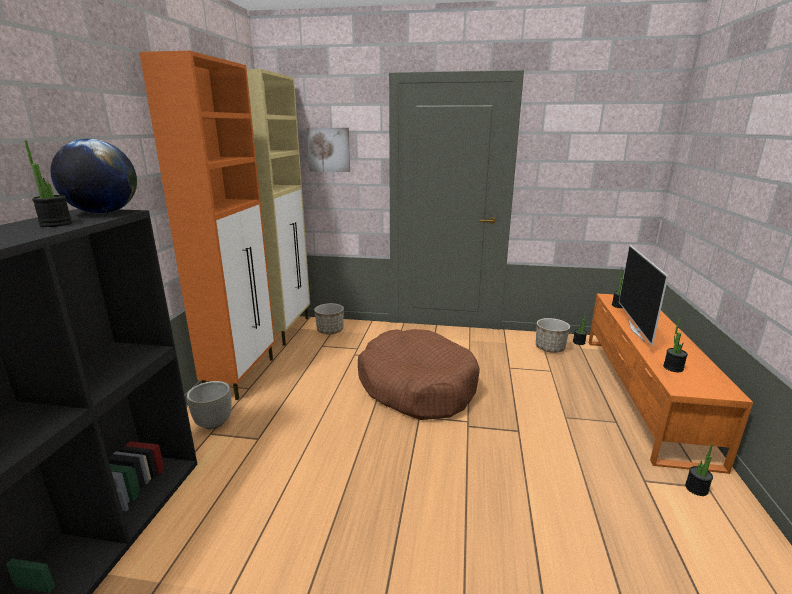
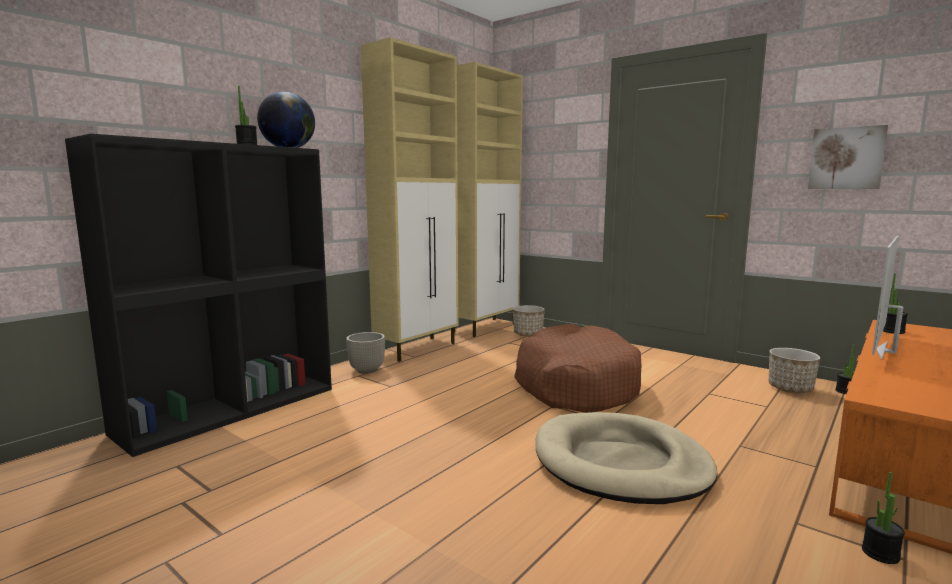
camera: 30 degrees right, 10 degrees down
(242, 376) = (417, 348): orange cabinet -> beige cabinet
(329, 149) = (549, 143): picture -> picture (846, 158)
(514, 466) = (620, 463): none -> beige dog bed
(673, 368) = (892, 383): potted plant -> none

